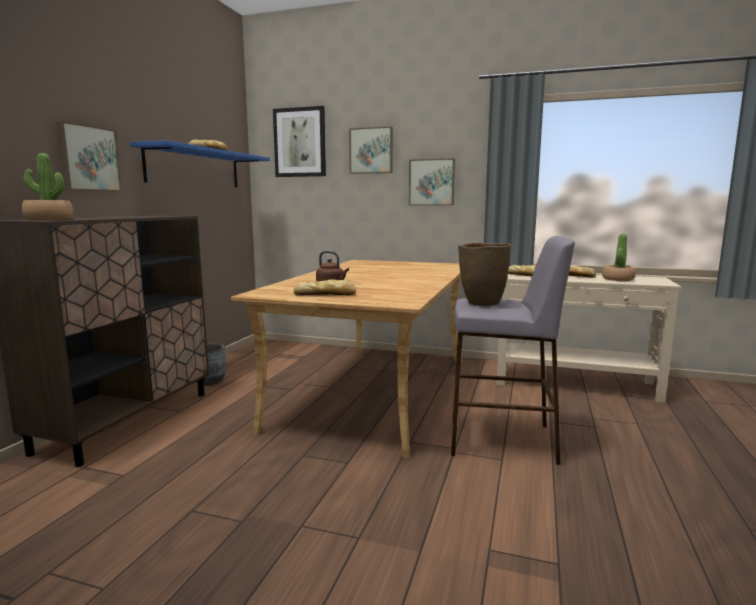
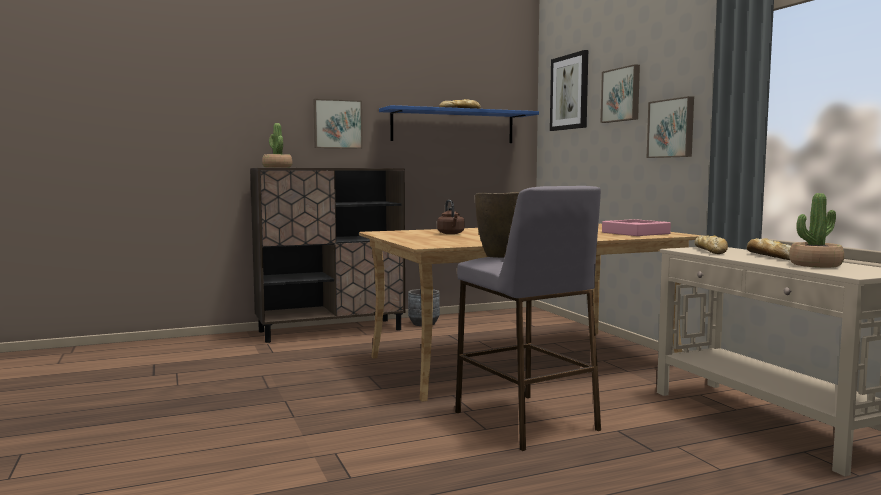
camera: 50 degrees right, 5 degrees down
(326, 294) = (412, 236): bread -> none
(433, 266) = (635, 233): none -> pink tray

